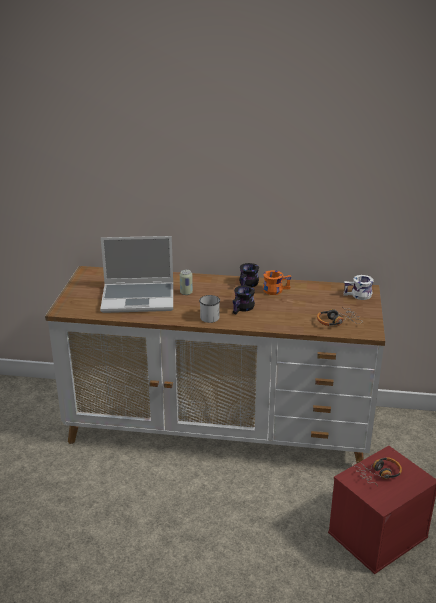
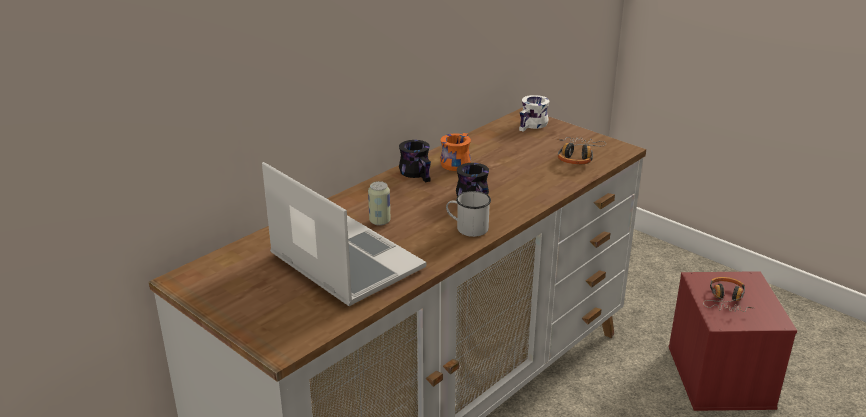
camera: 55 degrees left, 0 degrees up
(139, 298) = (343, 262): laptop -> laptop turned 75 degrees counterclockwise

